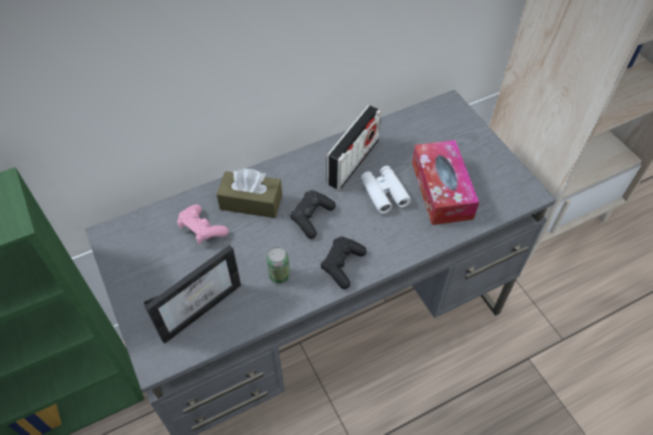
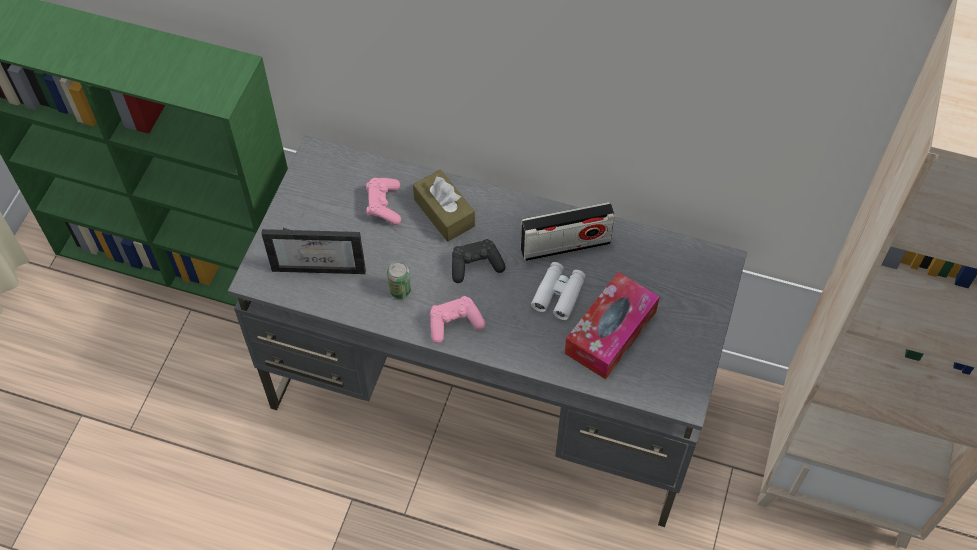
camera: 45 degrees right, 5 degrees up
(342, 265) = (454, 323): black game controller -> pink game controller

